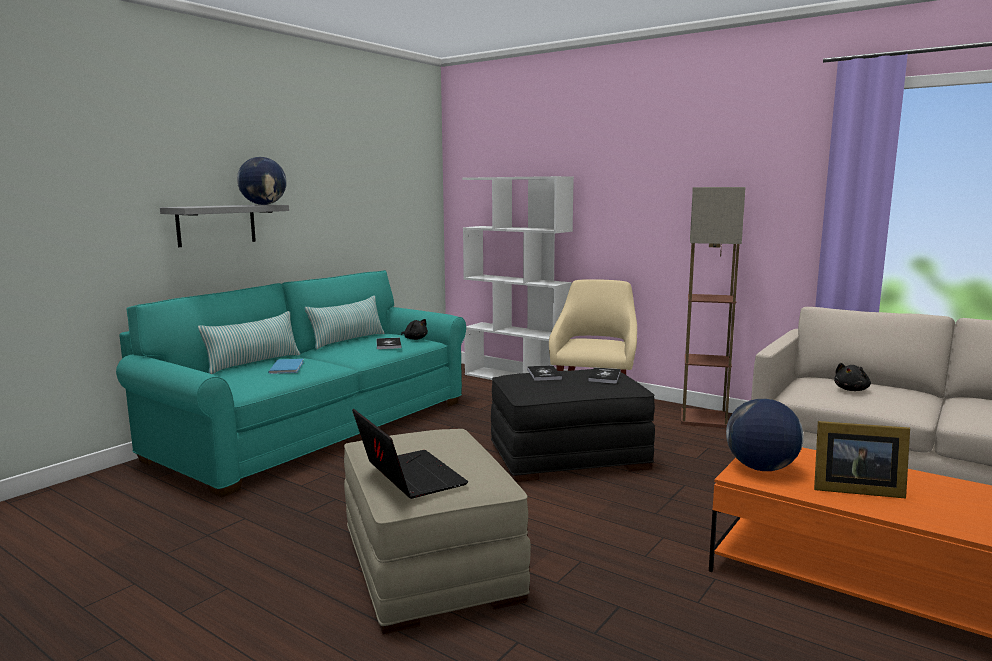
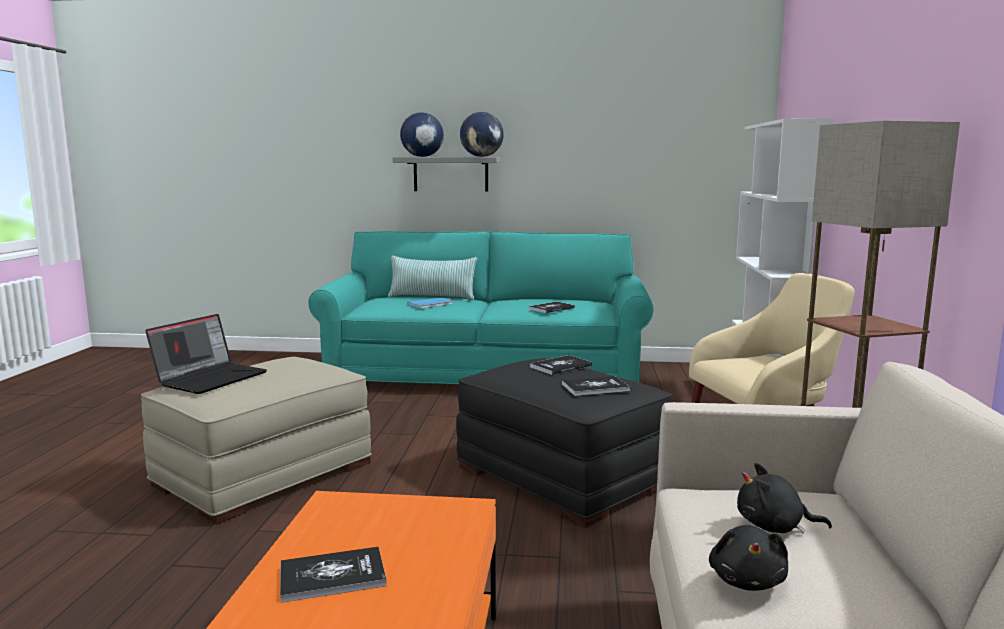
camera: 60 degrees right, 0 degrees up
(347, 340) = (543, 299): pillow -> none
(415, 339) = (594, 311): black plush toy -> black plush toy (747, 580)
(761, 468) = (370, 511): globe -> globe (422, 156)
(853, 489) = (332, 576): picture frame -> book

